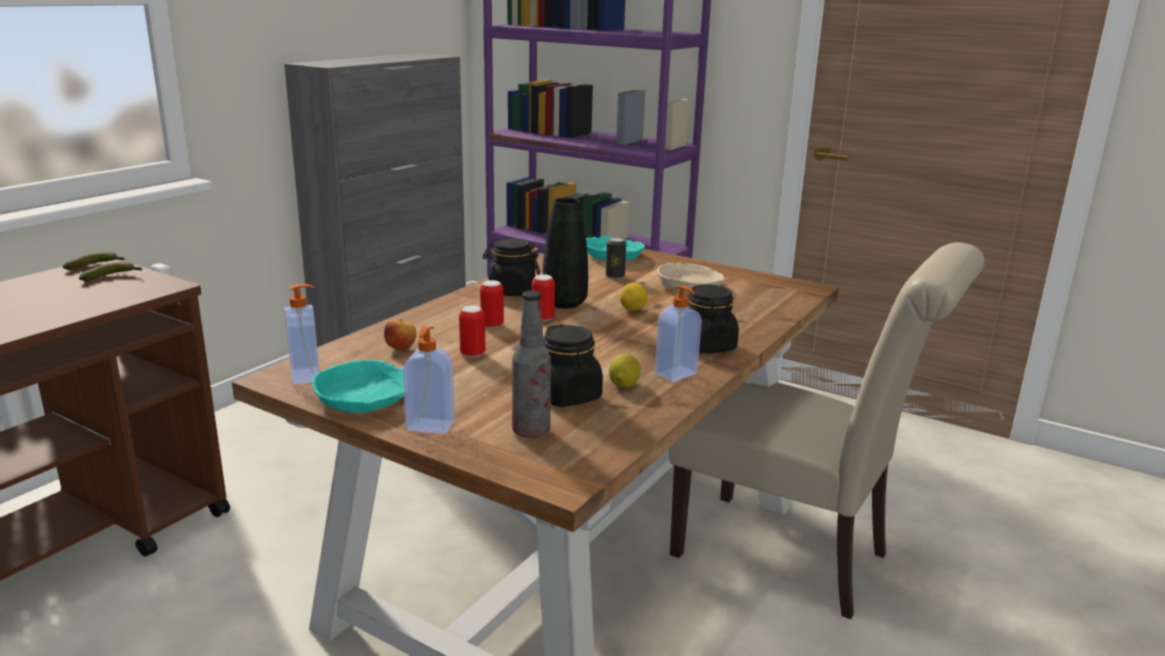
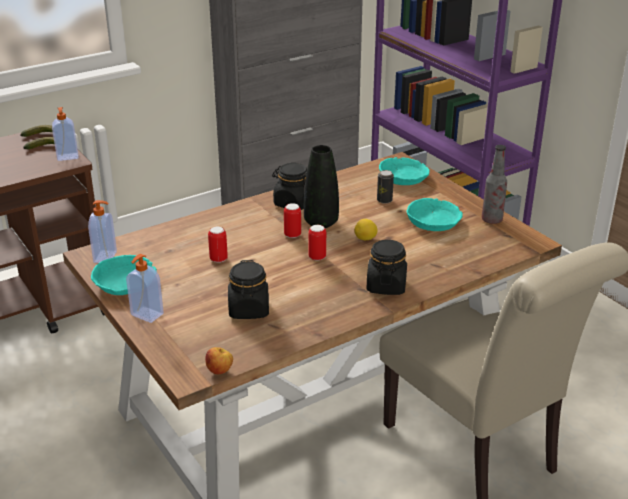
camera: 25 degrees right, 10 degrees up
(401, 349) = (177, 245): apple -> apple (220, 371)
(492, 325) = (252, 235): can -> can (317, 257)
(531, 431) = (202, 333): bottle -> bottle (491, 220)
(624, 384) = (294, 308): lemon -> none
(677, 374) = (339, 308): soap dispenser -> soap dispenser (67, 157)
(690, 286) = (434, 222): beige bowl -> turquoise bowl

